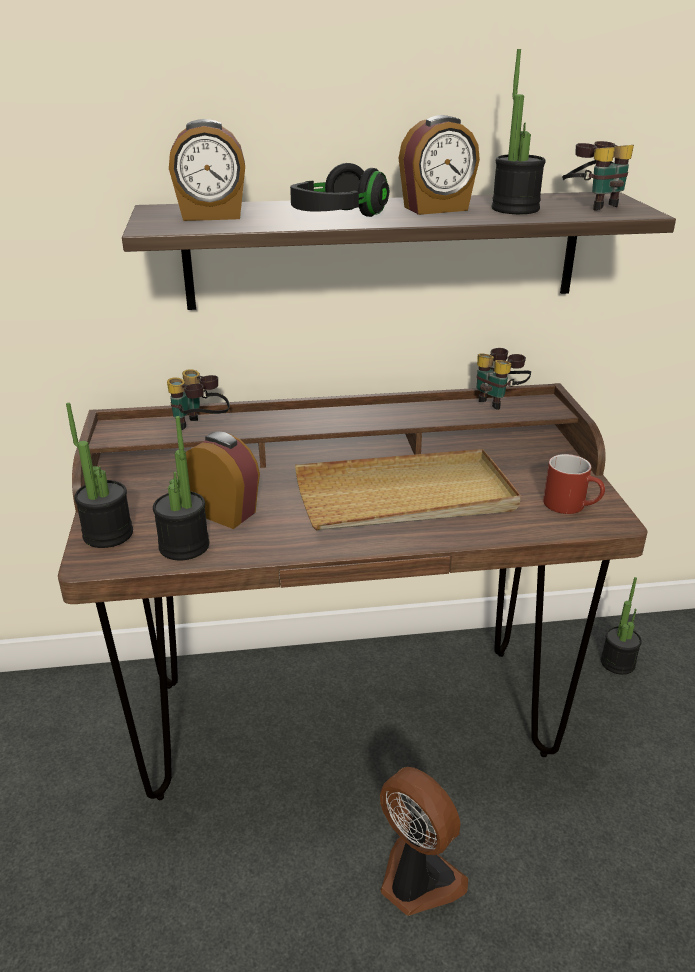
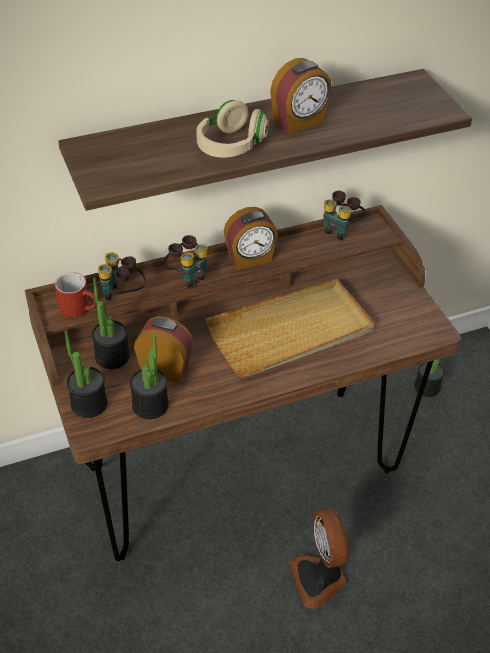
camera: 15 degrees left, 15 degrees up
(211, 216) = (134, 156): alarm clock -> alarm clock (250, 259)
(337, 216) = (230, 145): black headphones -> beige headphones
(416, 880) = (320, 578): fan -> fan turned 135 degrees counterclockwise
(515, 209) = (356, 115): potted plant -> potted plant (112, 356)
(572, 505) = (408, 321): red mug -> red mug (80, 308)
(592, 205) = (410, 101): binoculars -> binoculars (187, 276)

